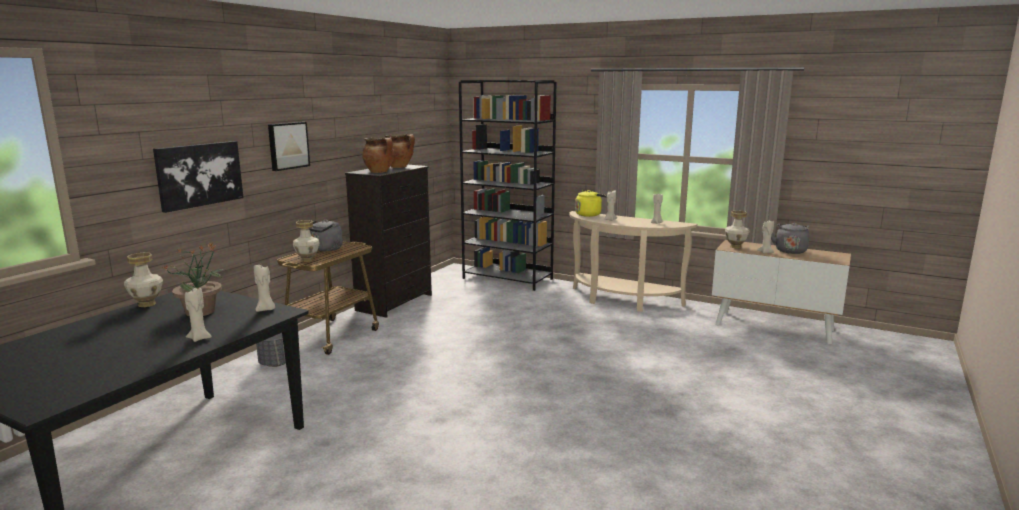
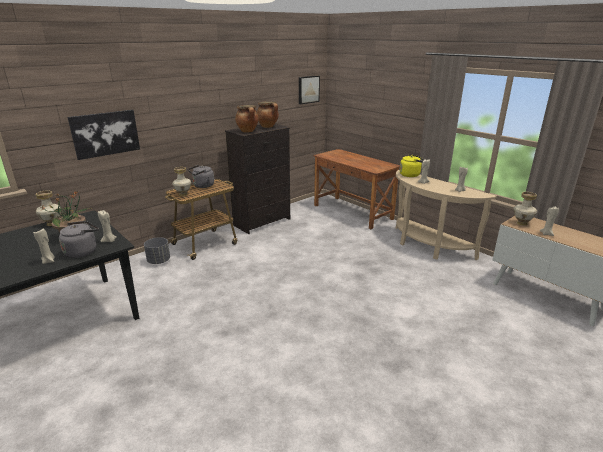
camera: 20 degrees right, 10 degrees up
(287, 145) = (177, 111): picture -> picture (308, 89)
(508, 279) = (352, 212): black bookcase -> brown desk
(790, 250) = (573, 235): grey kettle -> grey kettle (83, 251)

